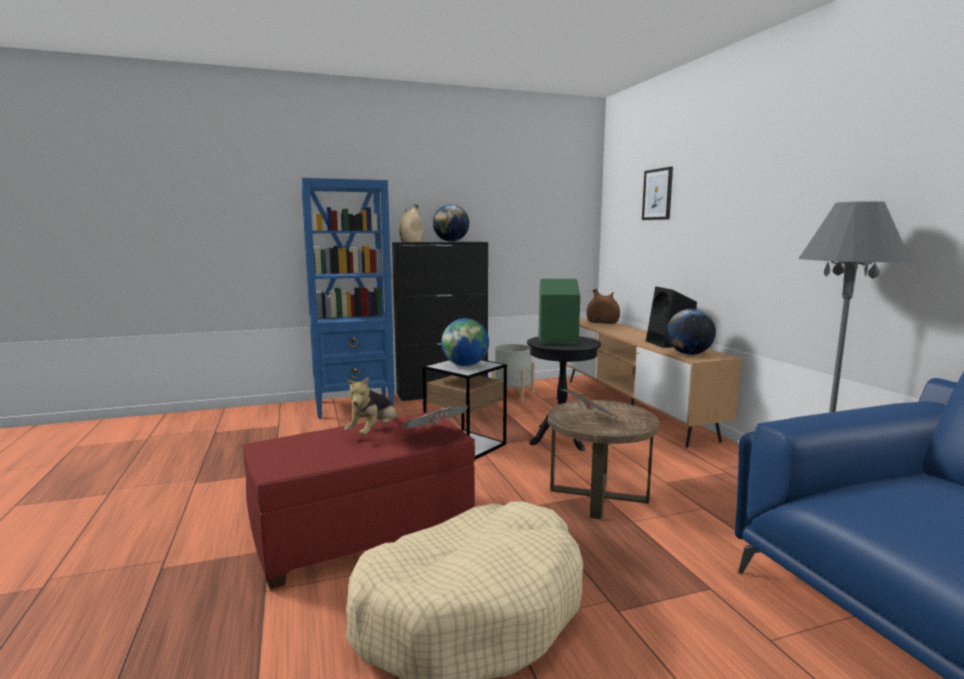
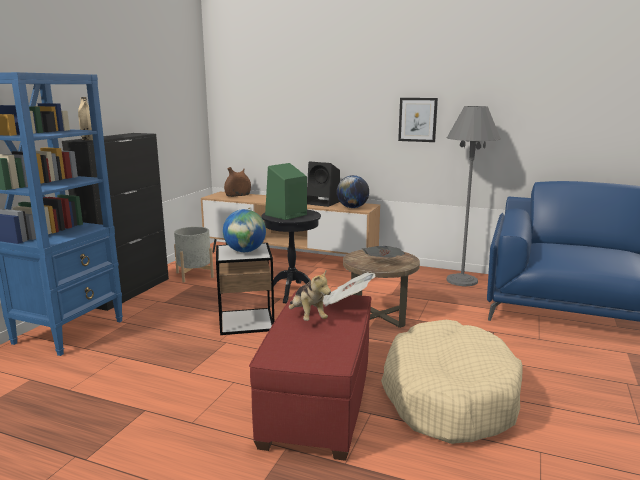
camera: 50 degrees left, 5 degrees up
(451, 241) = (120, 135): globe -> none
(657, 194) = (281, 87): picture -> picture (417, 119)

